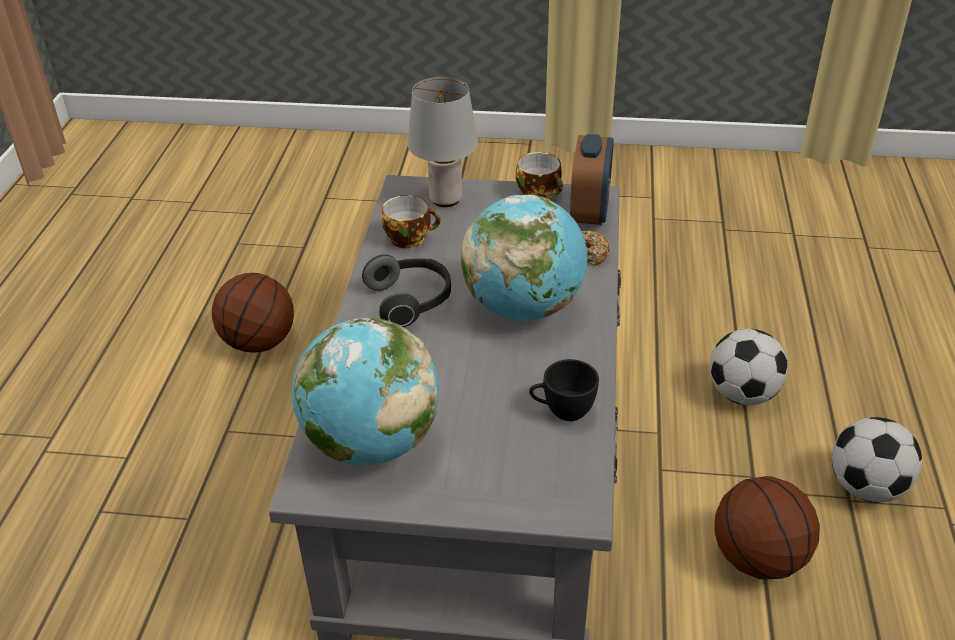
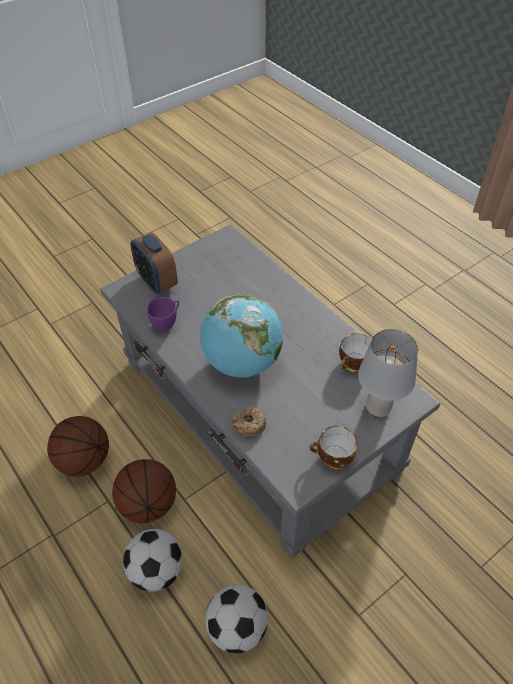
camera: 135 degrees right, 10 degrees up
(258, 343) = (438, 389): basketball -> basketball (148, 504)
(371, 443) = (226, 262): globe -> none
(411, 302) = (298, 328): headphones -> none
(562, 411) = (166, 322): black cup -> purple cup
(589, 212) = (286, 465): alarm clock -> alarm clock (156, 281)
(866, 487) = (45, 552): football -> football (237, 628)

